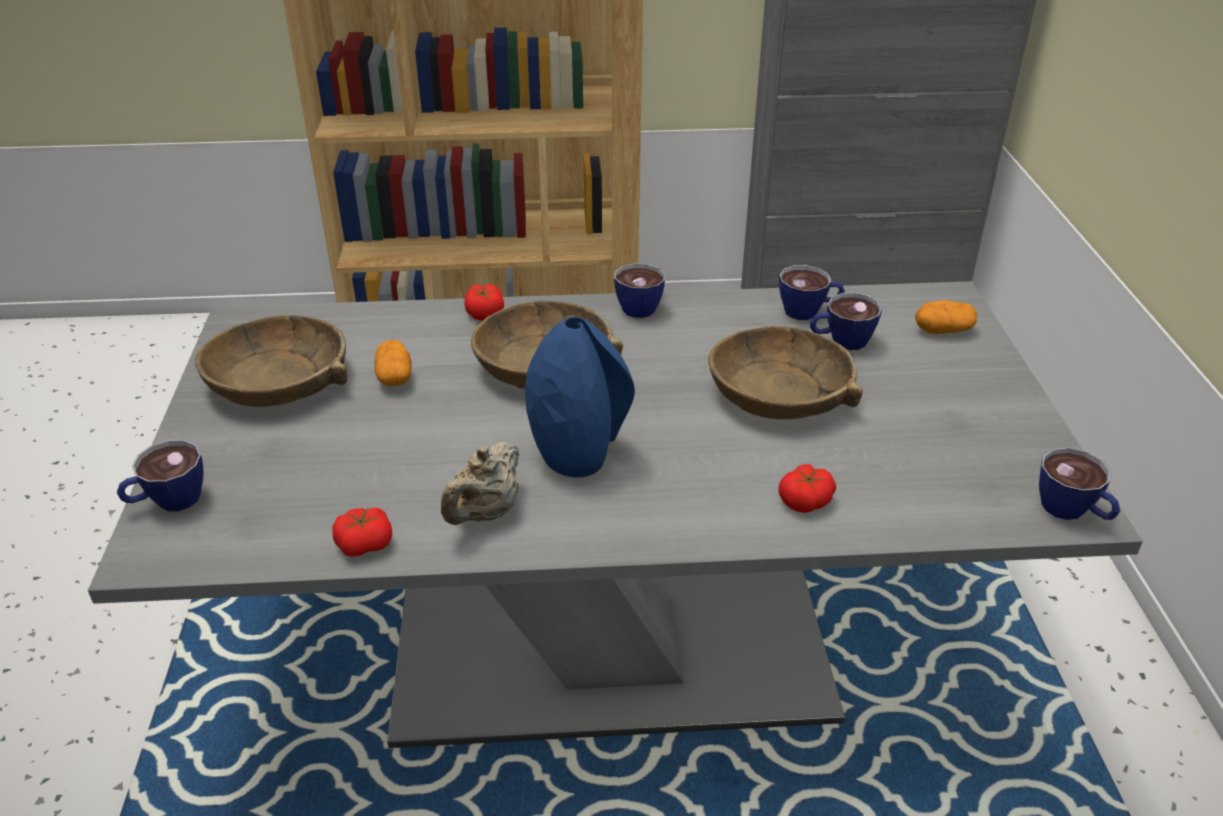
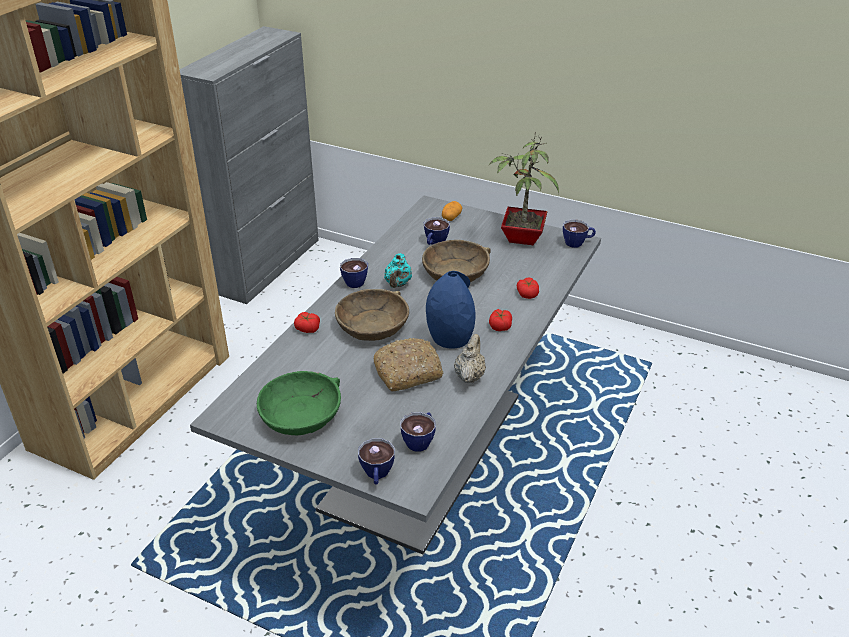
camera: 60 degrees left, 0 degrees up
(280, 380) = (301, 413): brown bowl -> green bowl
(364, 543) = (462, 416): tomato -> tomato (500, 326)
(394, 377) = (337, 374): potato -> none
(449, 442) = (408, 371): none -> bread
(485, 513) = (469, 376): beige teapot -> beige teapot turned 135 degrees counterclockwise
(677, 348) = (398, 284): none -> turquoise teapot
(809, 311) = (404, 241): cup -> cup (420, 440)
(985, 429) = (520, 238): none -> potted plant

